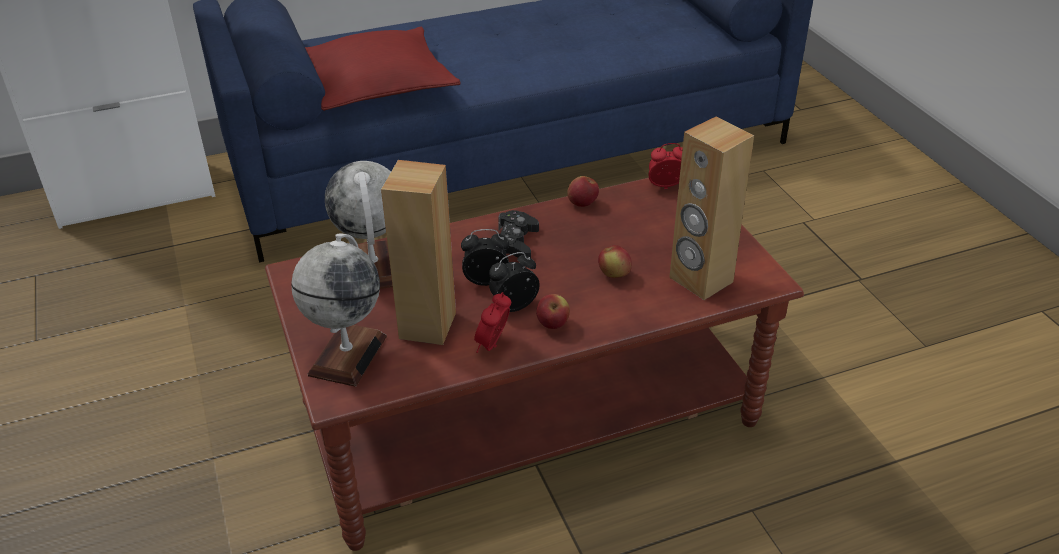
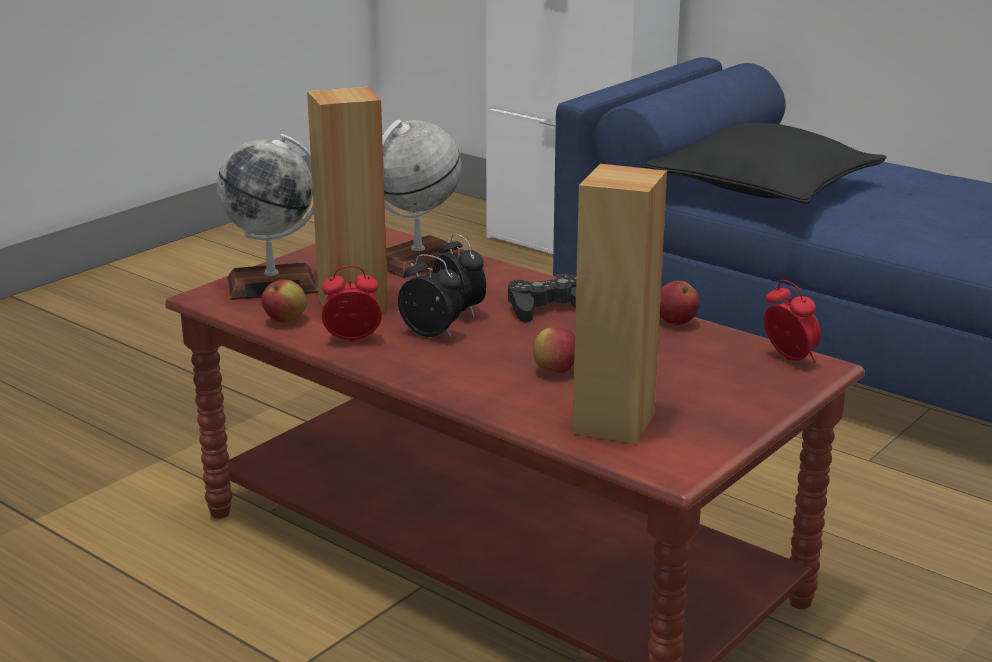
camera: 60 degrees right, 15 degrees down
(378, 85) = (764, 188): red pillow -> black pillow
(553, 324) = (421, 360): apple -> apple (285, 321)

